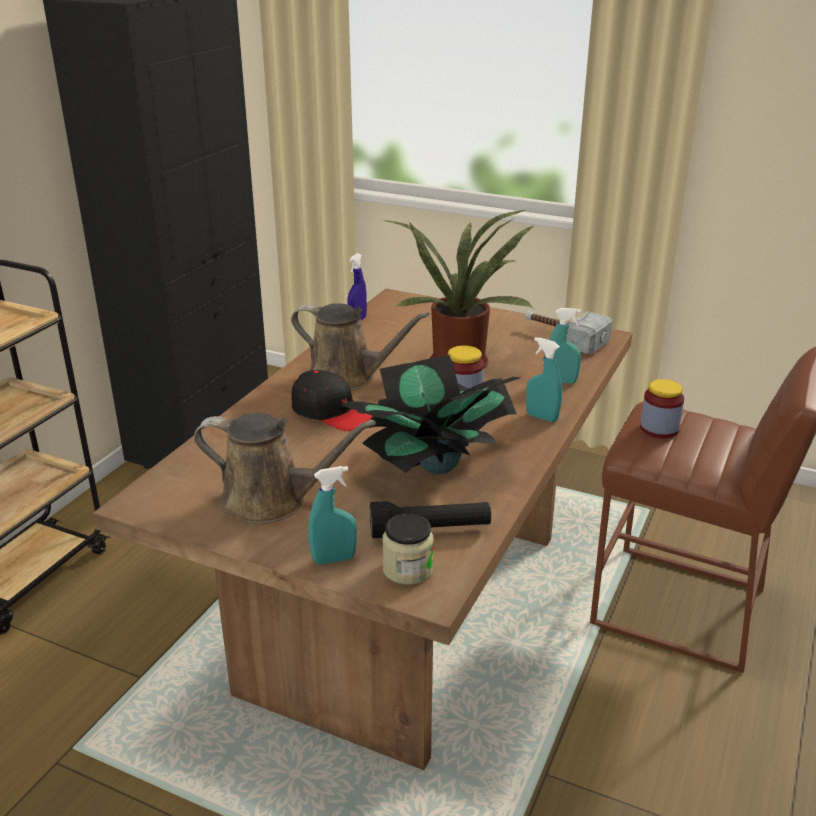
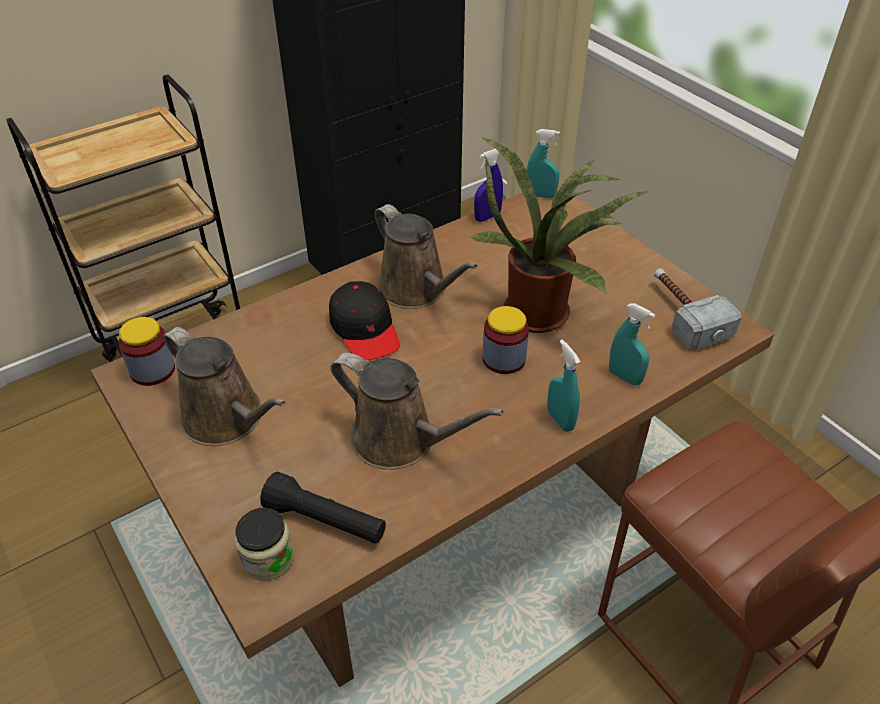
camera: 30 degrees right, 15 degrees up
(334, 559) = (219, 514): turquoise spray bottle -> turquoise spray bottle (540, 195)
(436, 466) = (400, 440): potted plant -> brown watering can
(659, 429) = (718, 472): jar -> jar (152, 370)

